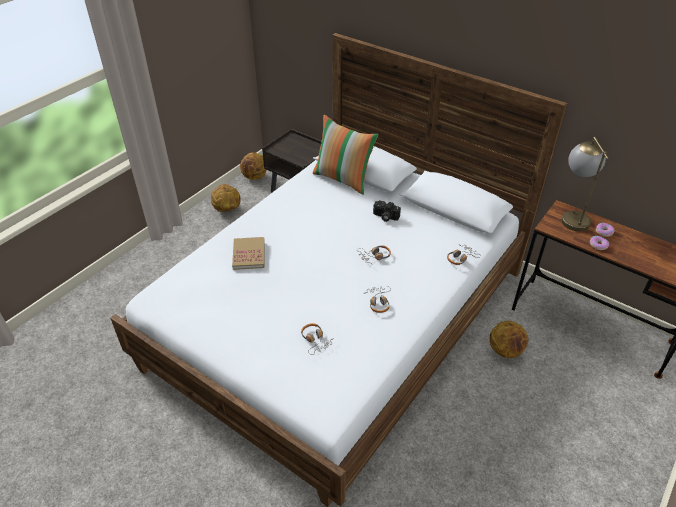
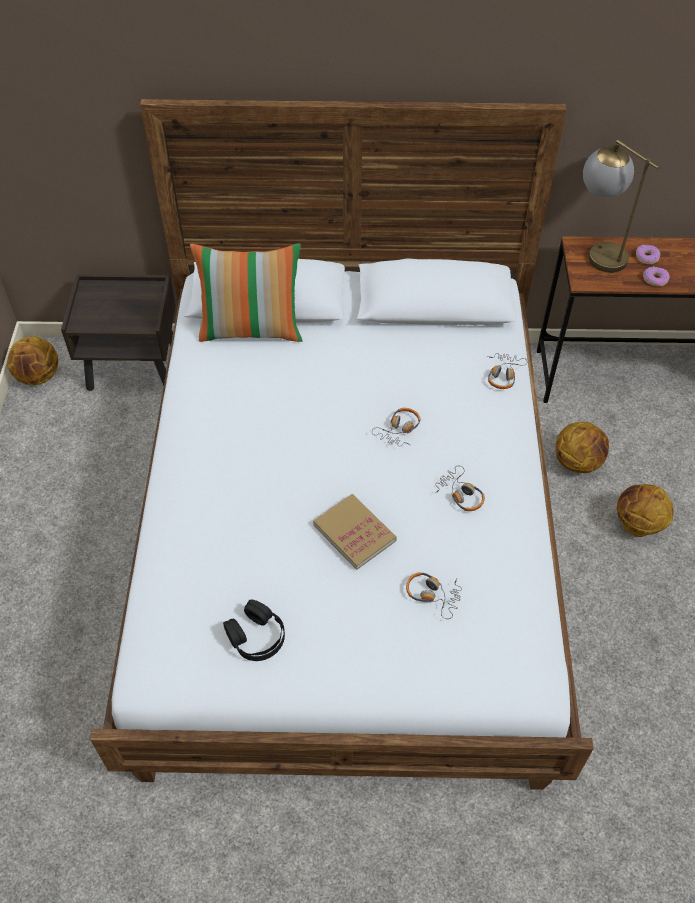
camera: 35 degrees left, 10 degrees up
(211, 309) = (256, 636): none -> black headphones
(227, 209) = (42, 454): basketball -> basketball (637, 524)
(249, 254) = (231, 522): book -> book (354, 533)
(385, 217) = (360, 362): camera -> none

